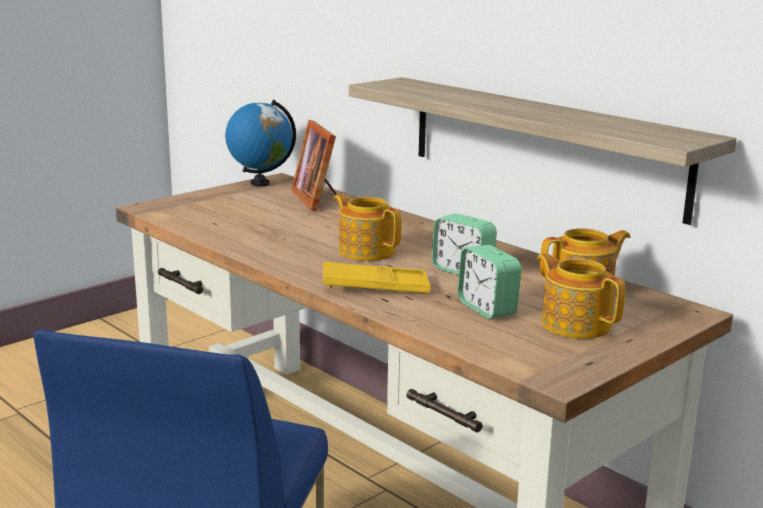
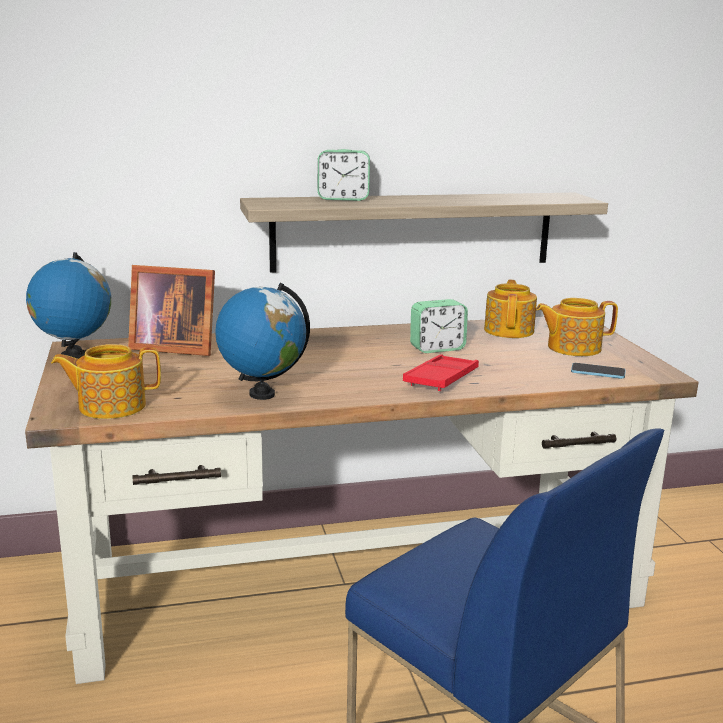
camera: 60 degrees left, 0 degrees up
(252, 241) = (262, 394): none -> globe
(366, 251) = (351, 363): teapot -> teapot (110, 406)
(375, 286) = (441, 379): yellow tray -> red tray
(487, 308) = (523, 360): alarm clock -> alarm clock (343, 198)
(505, 346) = (598, 372): none -> phone

